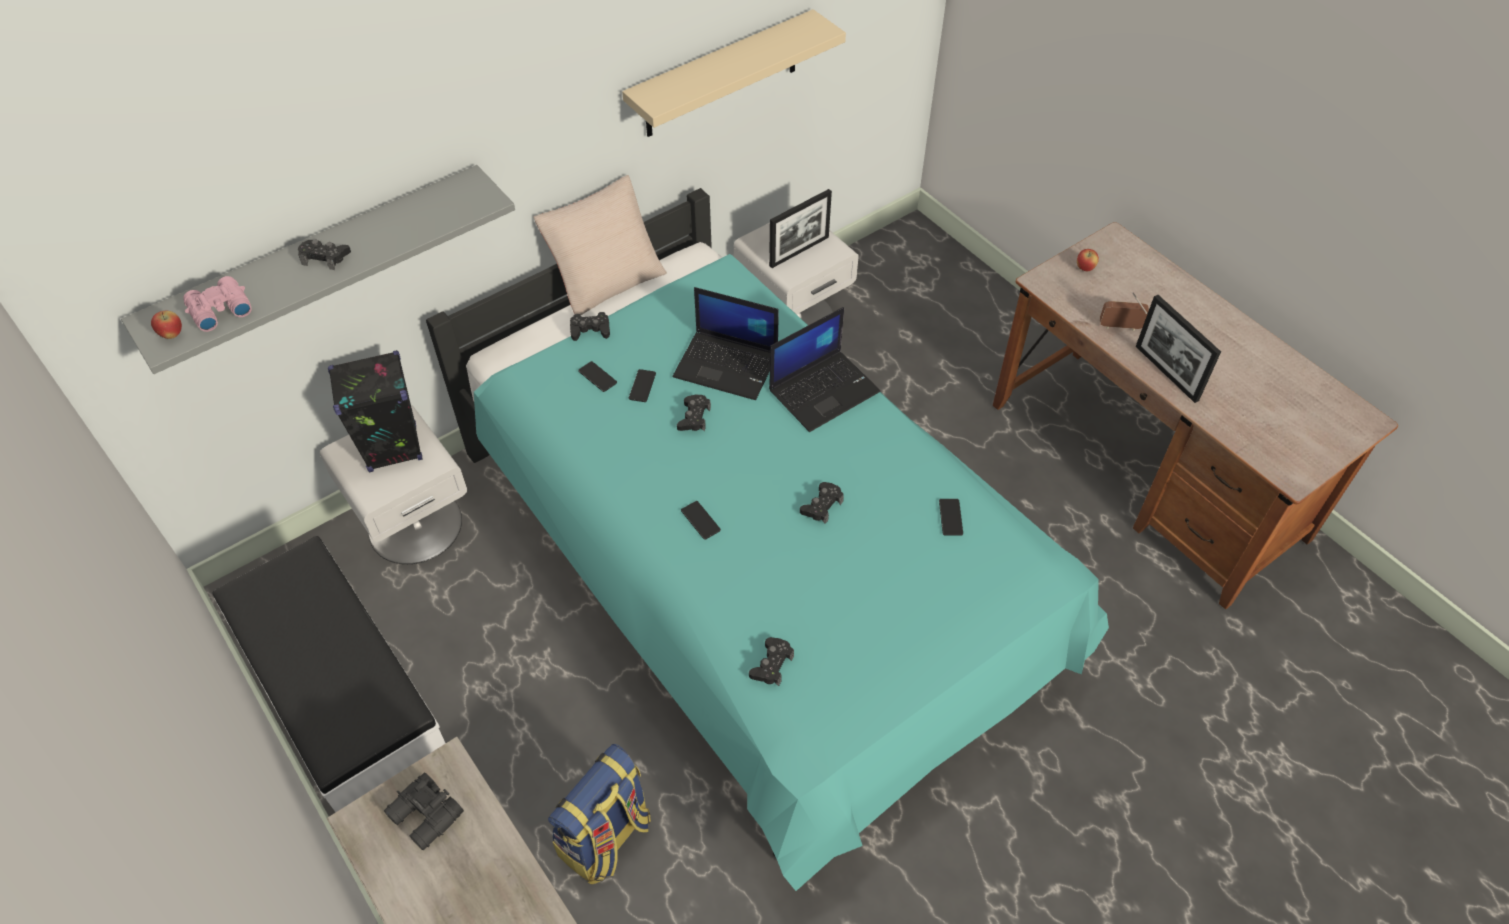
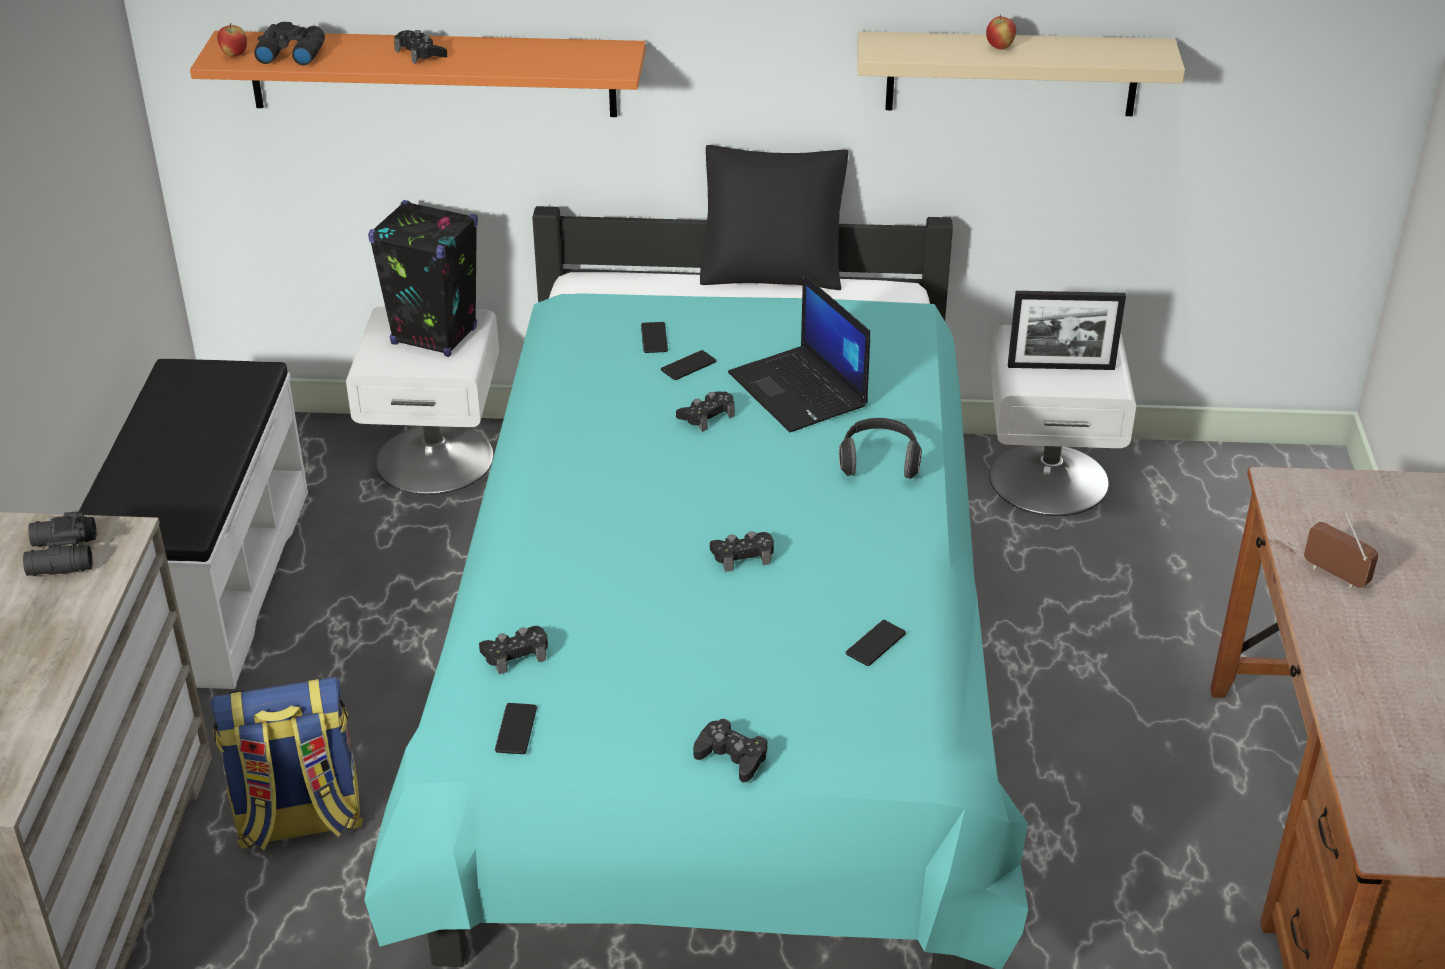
camera: 40 degrees right, 15 degrees down
(219, 310) = (290, 54): pink binoculars -> black binoculars
(319, 263) = (432, 73): grey shelf -> orange shelf
(590, 330) = (697, 298): black game controller -> black game controller (731, 756)
(606, 278) = (772, 267): beige pillow -> black pillow
(700, 520) = (601, 501): phone -> phone (516, 729)
(824, 390) = (879, 461): laptop -> headphones
(1085, 268) = (1363, 498): apple -> apple (999, 47)
(1166, 373) = (1340, 650): picture frame -> none

